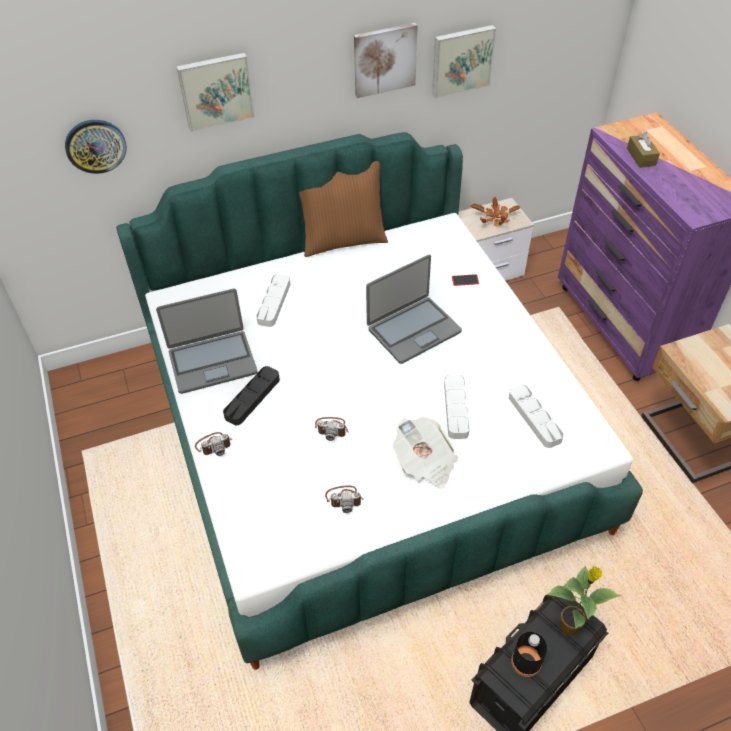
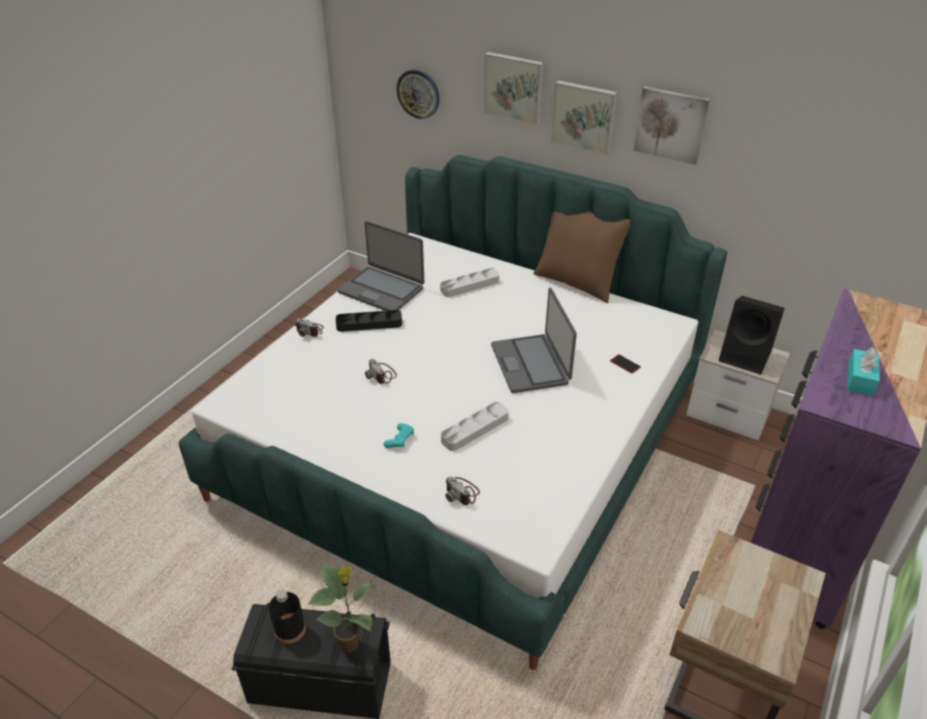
camera: 50 degrees right, 10 degrees down
(344, 498) = (322, 415): camera -> camera (462, 492)
(413, 330) = (531, 364): laptop -> laptop turned 60 degrees clockwise
(425, 463) = (400, 440): newspaper -> turquoise game controller
(461, 60) = (755, 162): picture -> picture (584, 116)
(495, 218) = (746, 356): potted plant -> black speaker
(534, 418) = (519, 482): grey tray -> none
(641, 157) = (854, 333): brown tissue box -> none
(687, 186) = (860, 379): none -> turquoise tissue box

